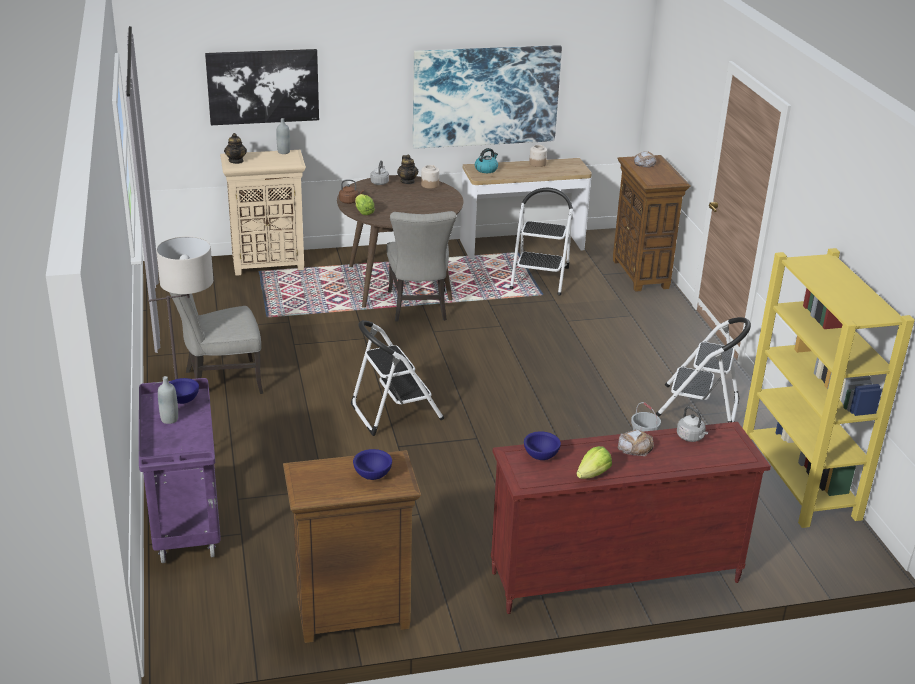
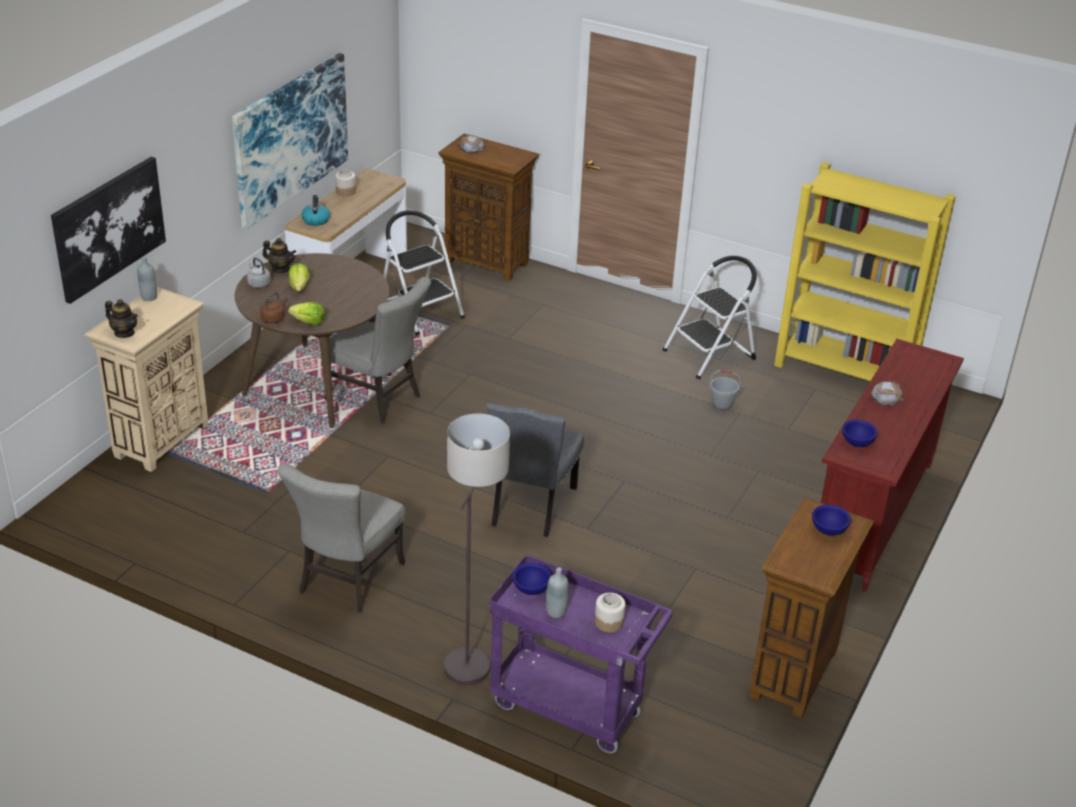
camera: 50 degrees left, 5 degrees up
(393, 412) = (532, 504): step ladder -> grey chair
(430, 185) = (307, 262): jar -> jar (608, 622)
(593, 474) = (904, 433): lettuce -> lettuce (299, 287)
(691, 437) = (898, 368): grey kettle -> none

